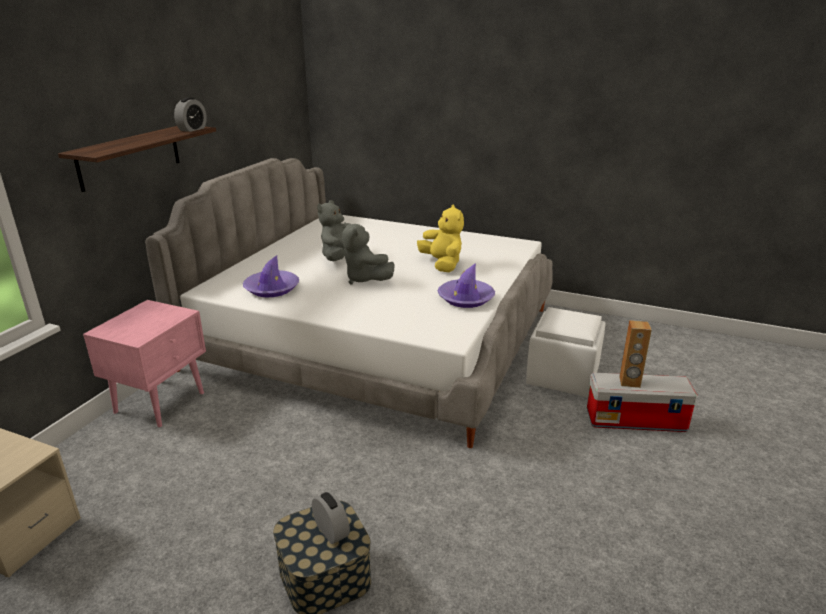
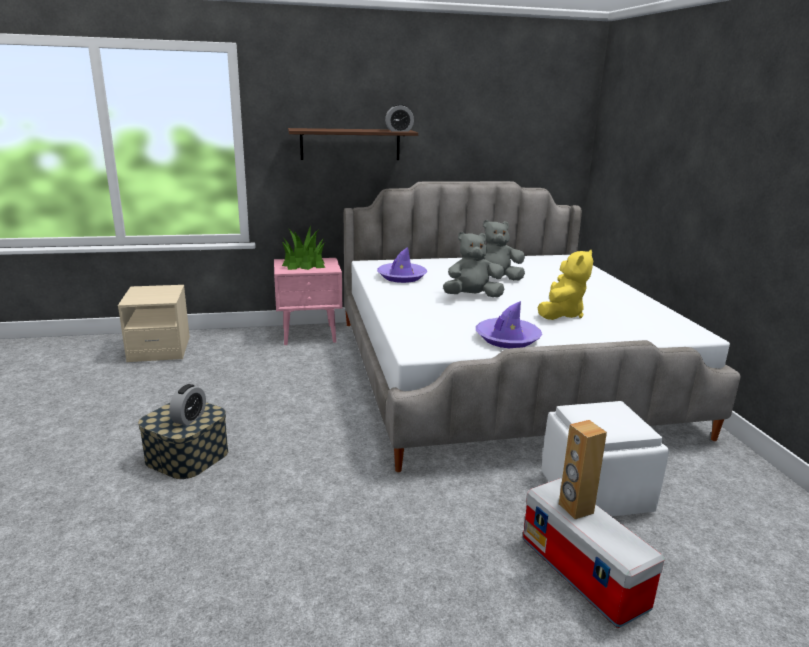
camera: 55 degrees right, 5 degrees down
(136, 322) = (303, 264): none -> potted plant
(365, 279) = (472, 297): grey plush toy -> grey plush toy turned 60 degrees clockwise

